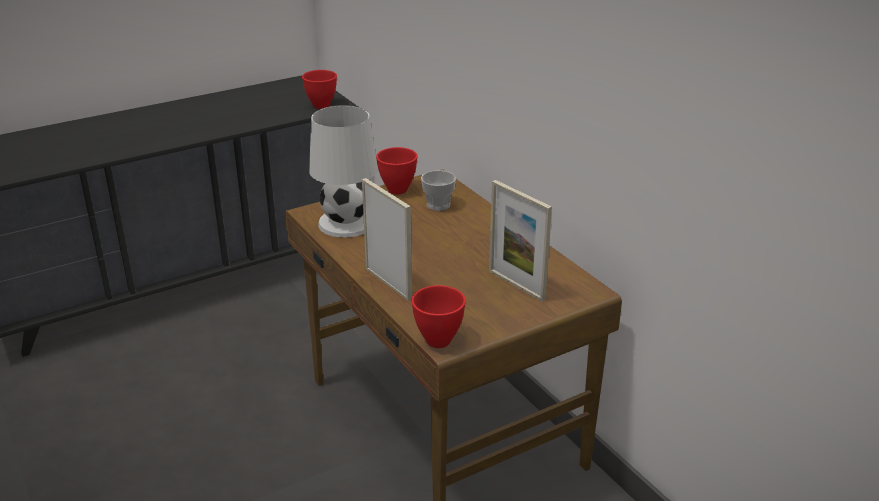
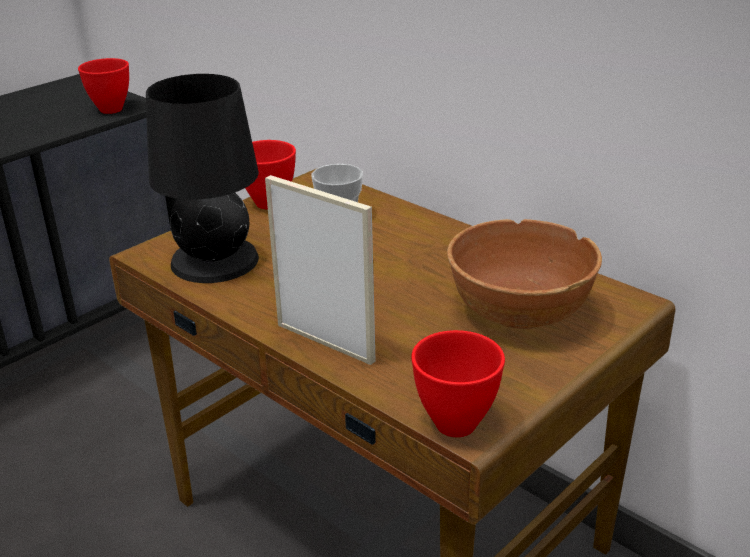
camera: 15 degrees left, 0 degrees up
(346, 223) = (214, 260): white table lamp -> black table lamp
(516, 285) = (519, 311): picture frame -> brown bowl

